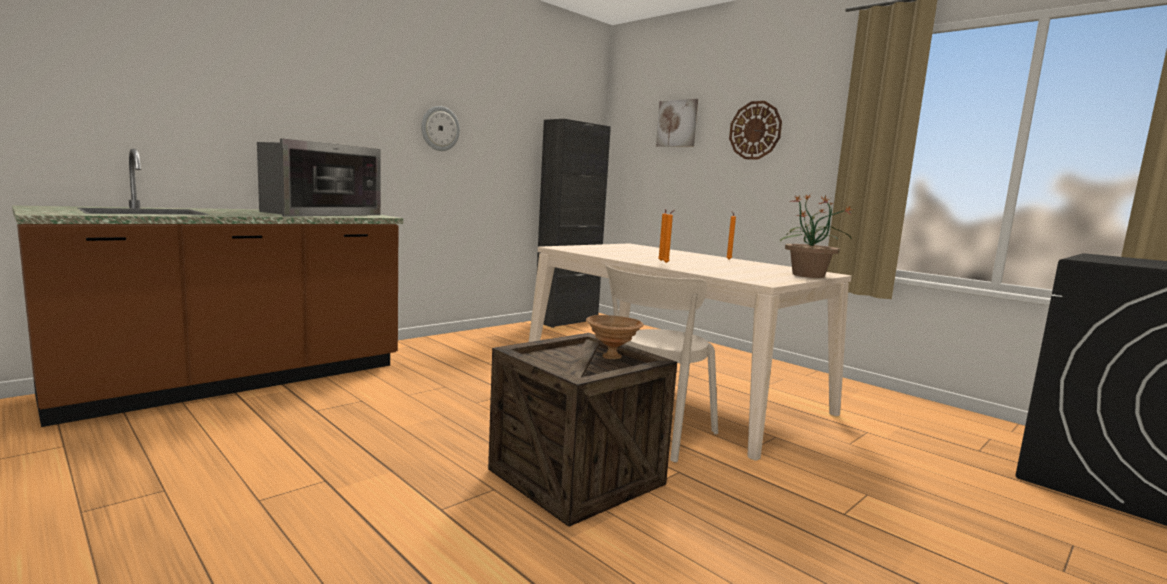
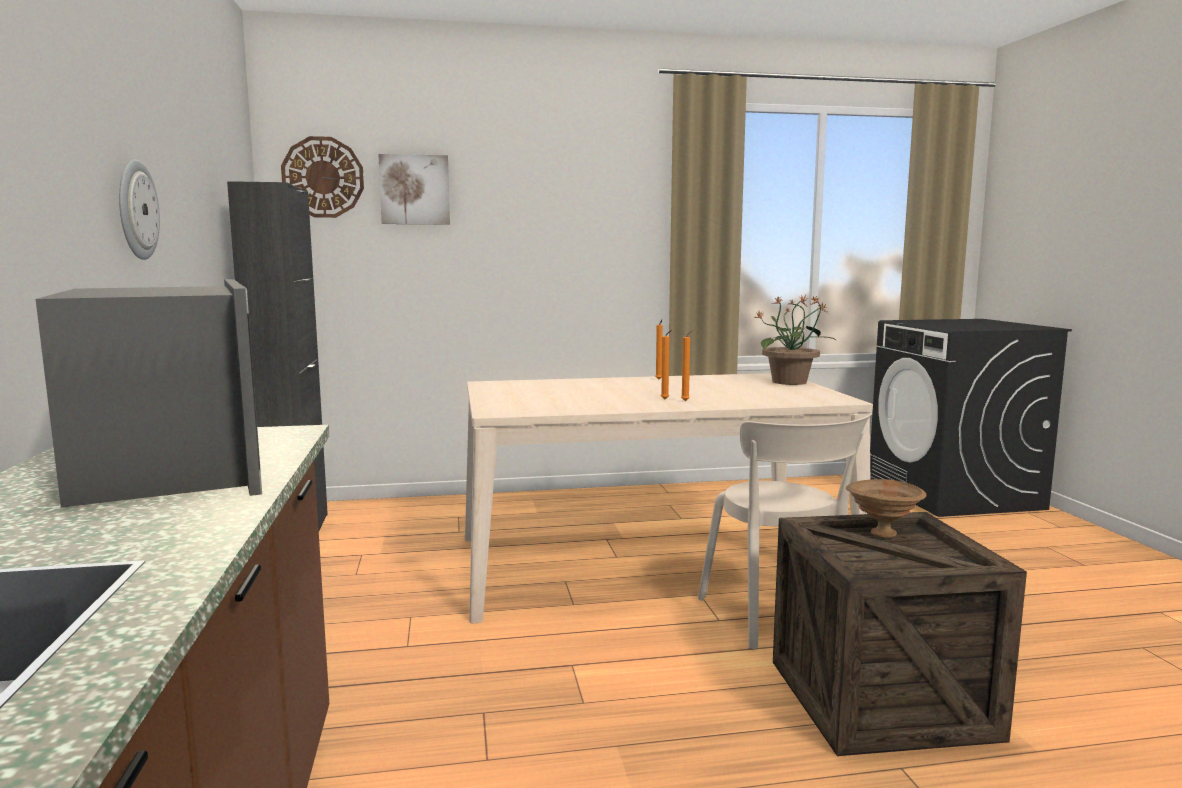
camera: 55 degrees left, 0 degrees up
(755, 130) = (545, 205): wall clock -> wall clock (323, 177)

